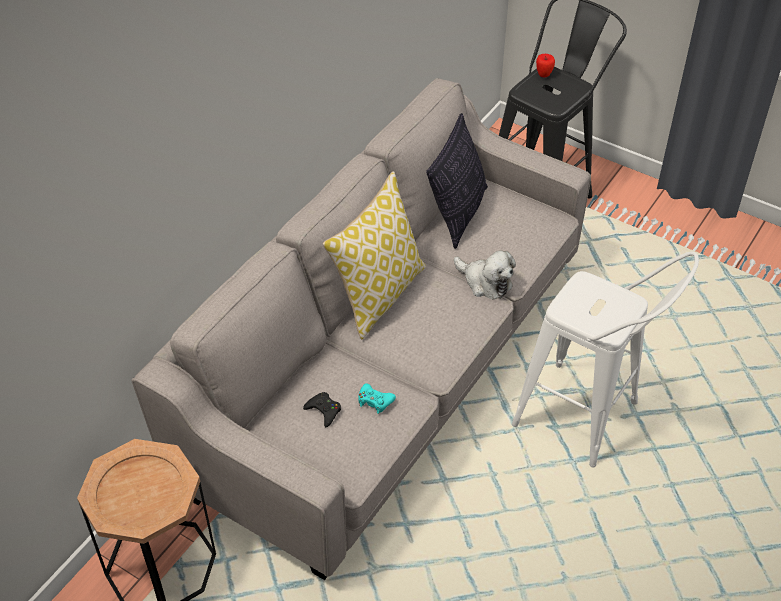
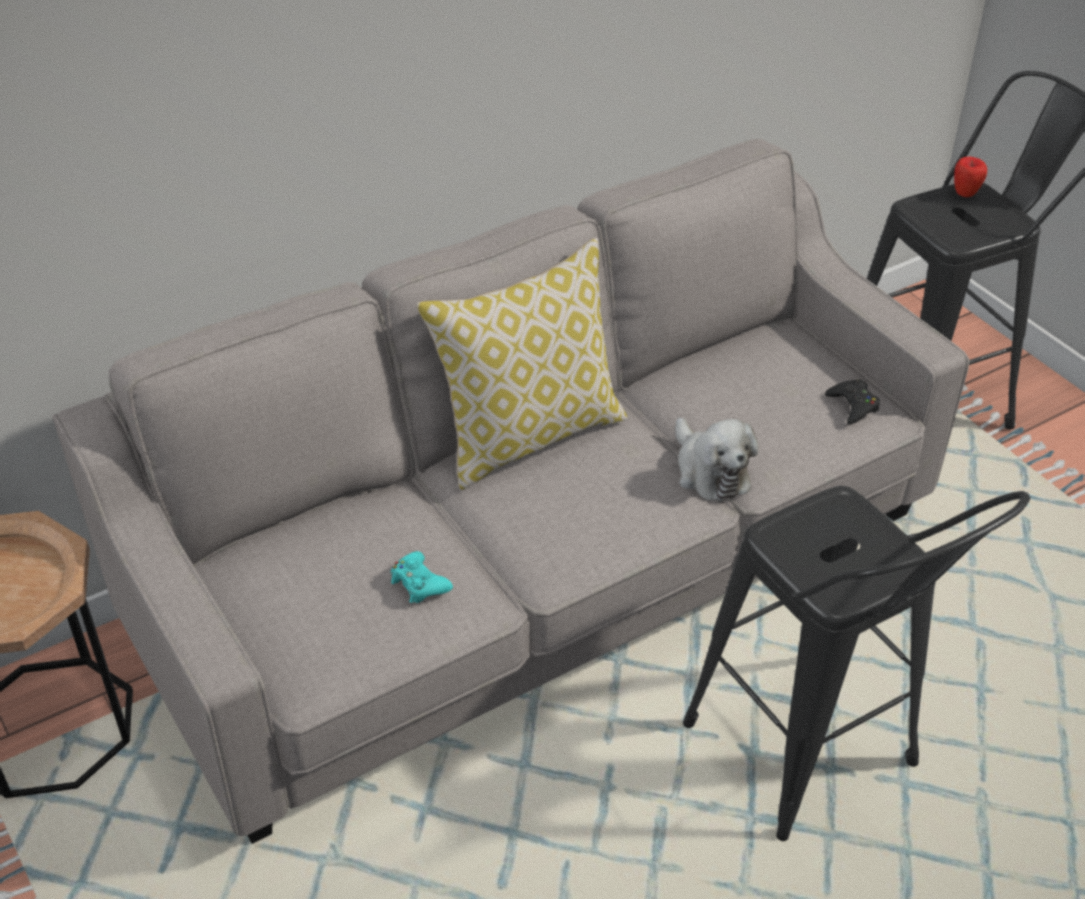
camera: 25 degrees right, 5 degrees down
(324, 411) = (334, 571): black game controller -> black game controller (853, 405)
(457, 214) = (726, 361): pillow -> none
(587, 421) = (814, 762): white stool -> black stool

